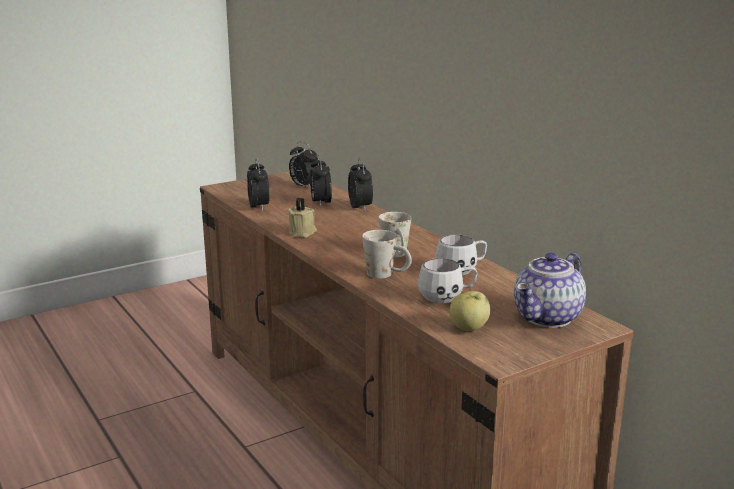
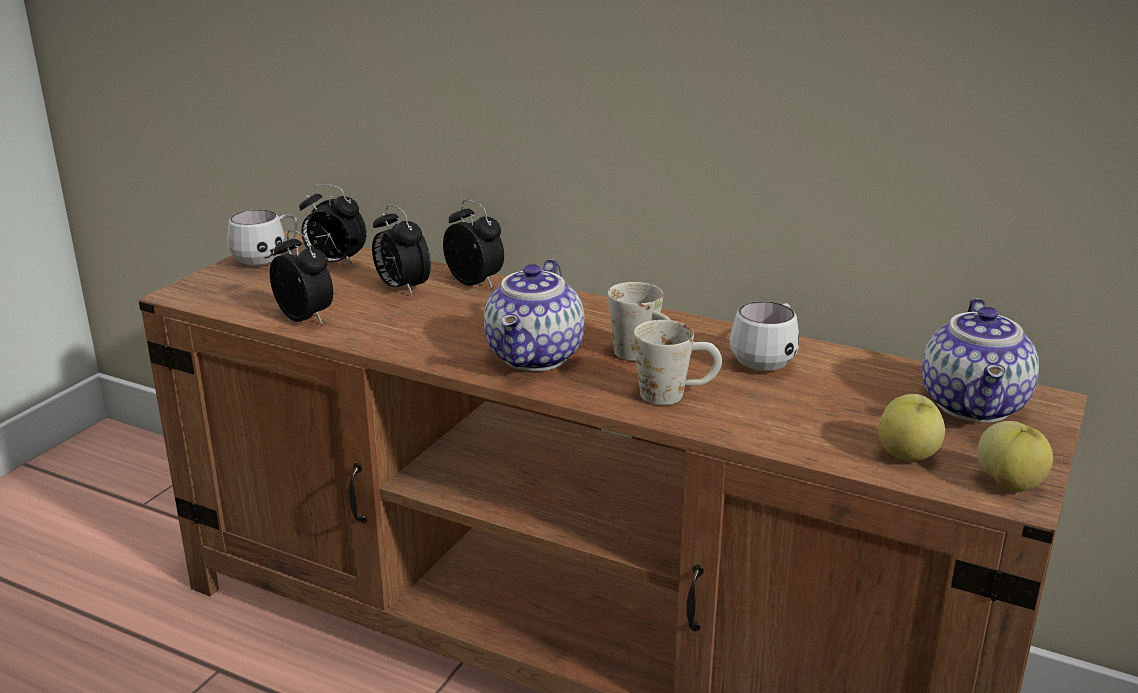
camera: 30 degrees left, 5 degrees up
(303, 232) = (444, 349): beige candle -> none
(342, 245) = (537, 357): none -> teapot
(447, 298) = (812, 412): white mug -> white mug (268, 258)
(505, 354) = (1010, 484): none -> apple

